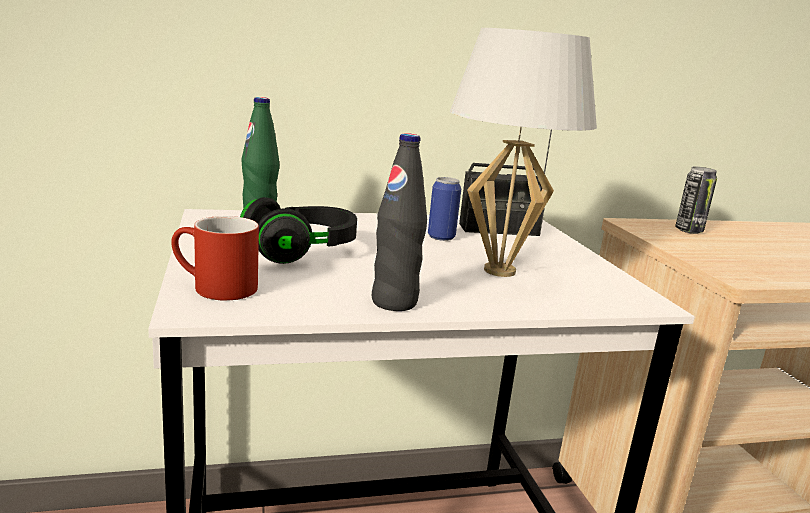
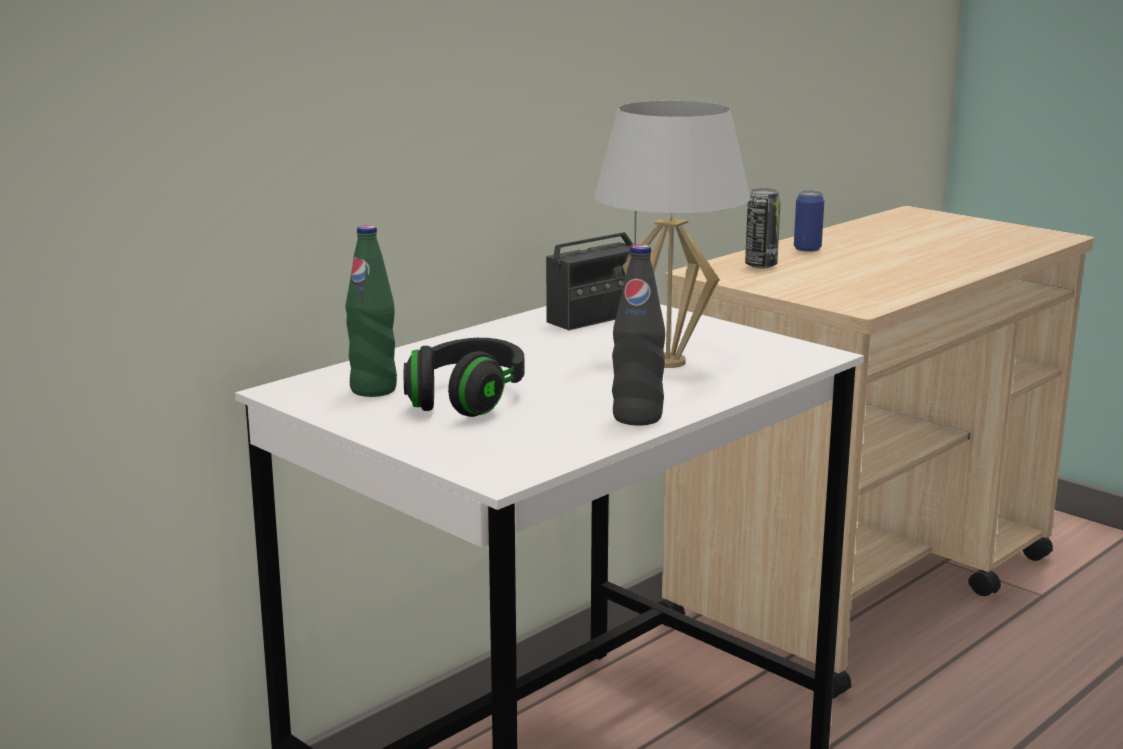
camera: 30 degrees left, 0 degrees up
(213, 288) = (471, 455): red mug -> none
(441, 237) = (558, 343): can -> can (807, 249)

